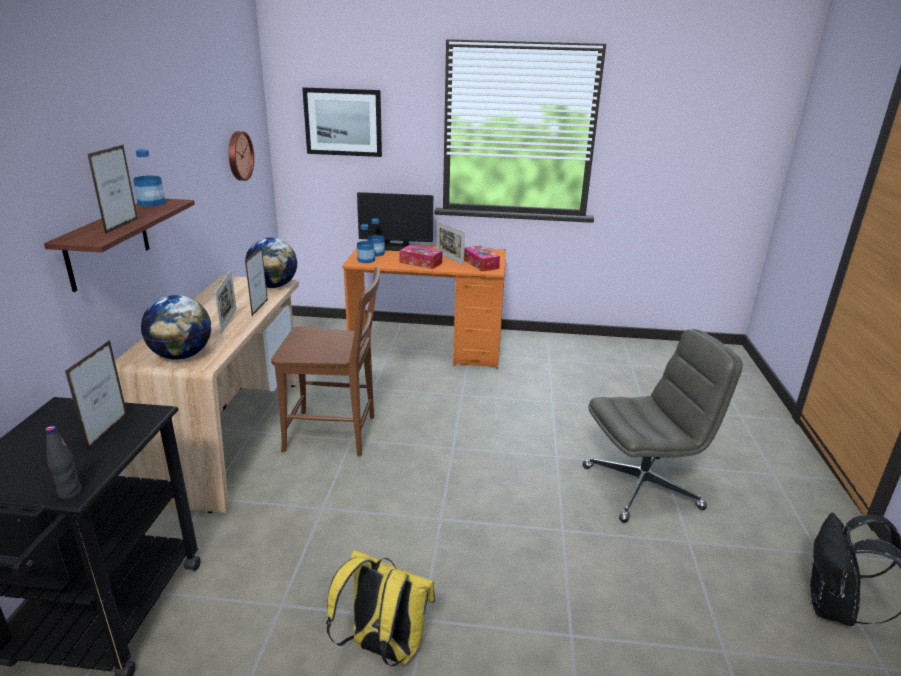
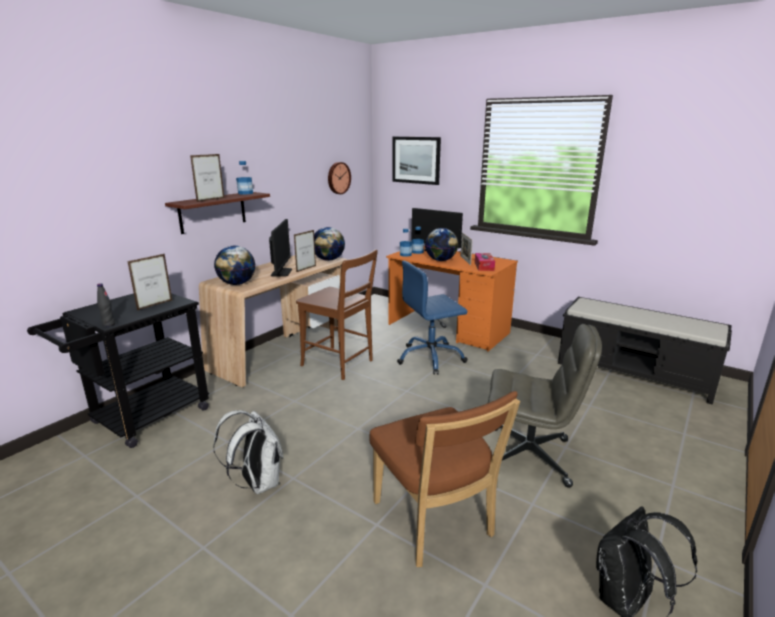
camera: 30 degrees right, 5 degrees down
(228, 321) = (281, 272): picture frame -> monitor
(383, 647) = (257, 483): yellow backpack -> white backpack
(420, 263) = (441, 260): tissue box -> globe
(441, 394) = (430, 358): none -> blue office chair
(624, 604) = (435, 523): none -> brown chair
(652, 359) = (634, 373): none -> black bench

